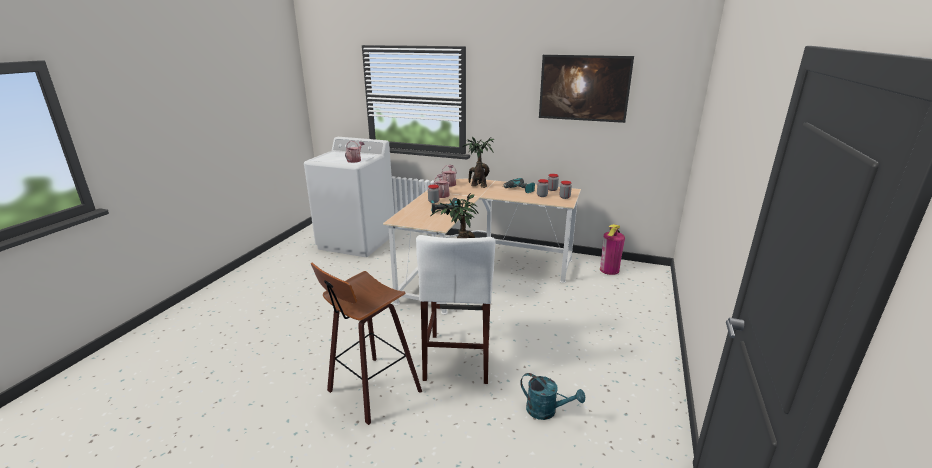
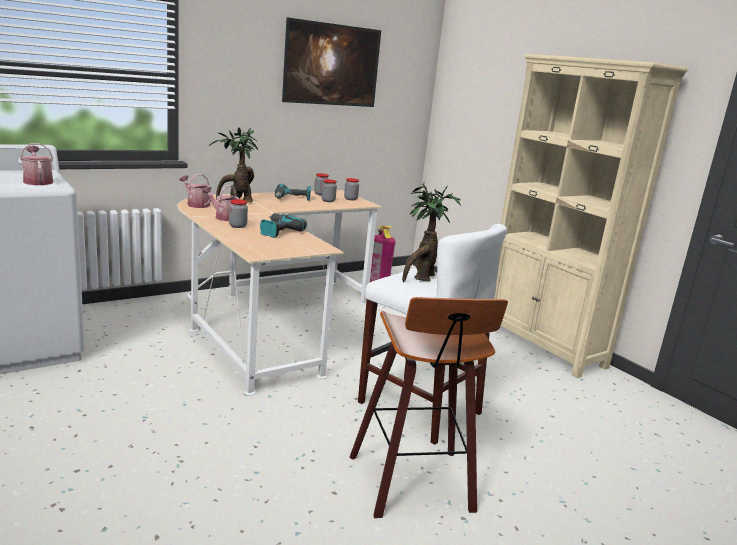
camera: 55 degrees left, 5 degrees down
(546, 411) = (549, 406): turquoise watering can -> none
(650, 373) = (543, 346): none -> beige bookcase

